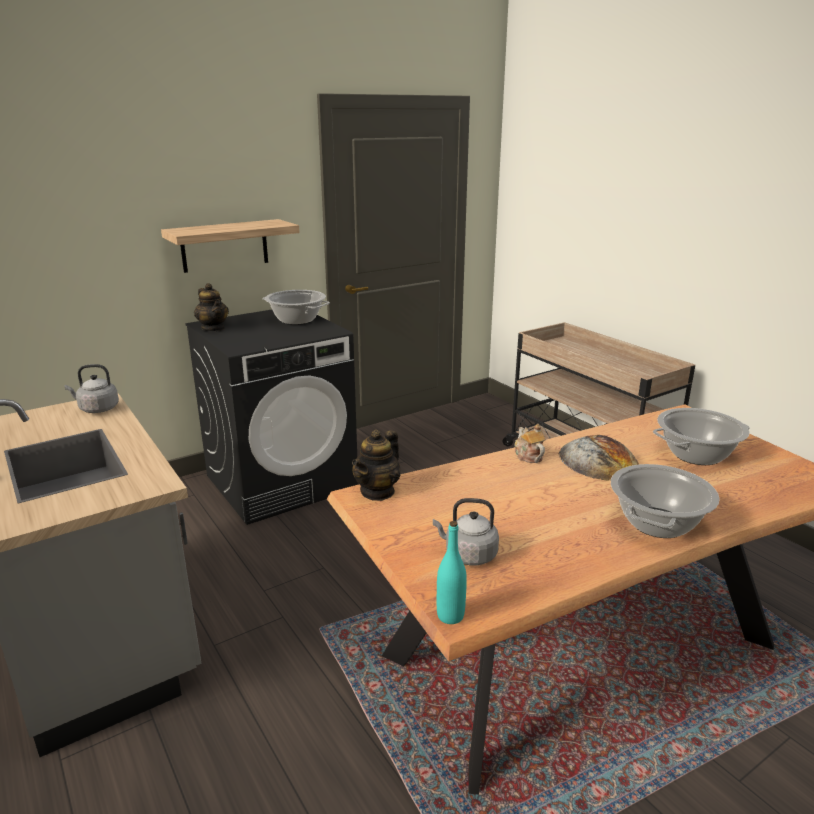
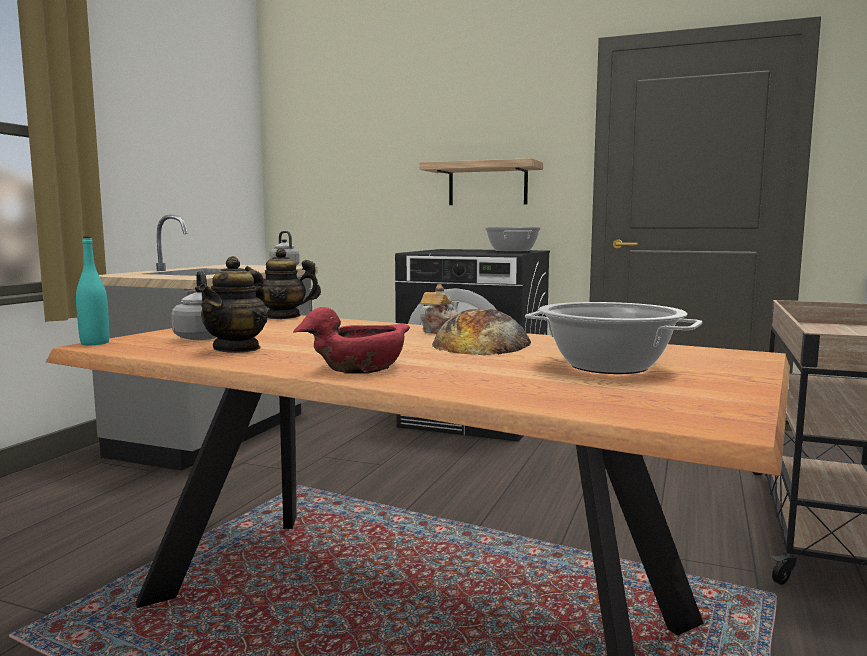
camera: 55 degrees right, 15 degrees down
(213, 328) = (443, 249): teapot -> teapot (237, 349)
(657, 522) = (360, 367): cooking pot -> red bowl

